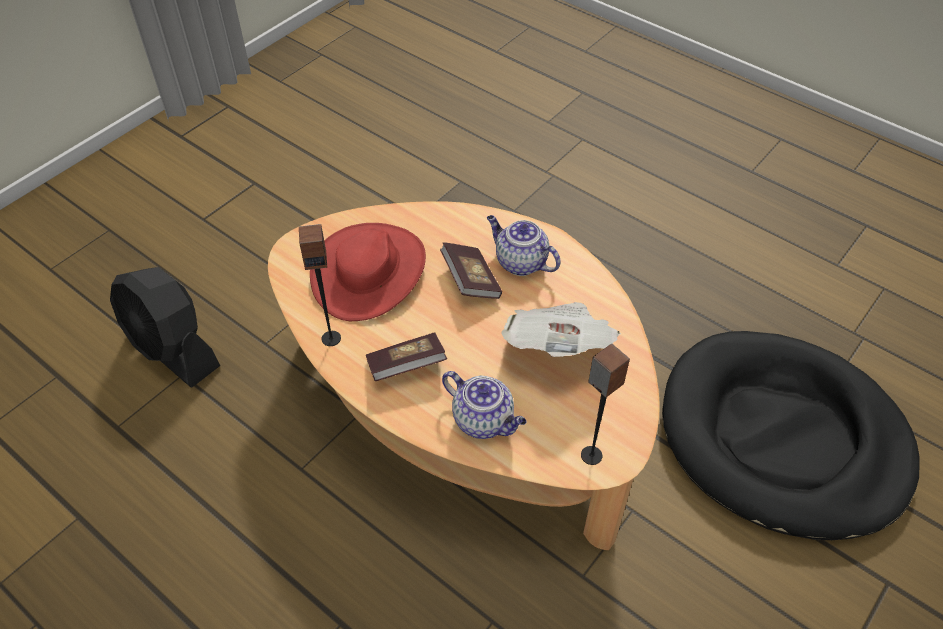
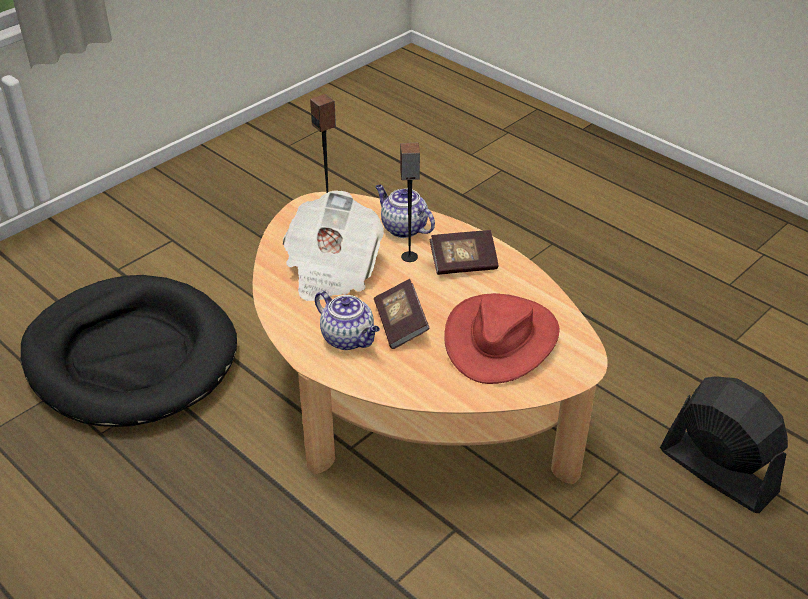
camera: 175 degrees left, 10 degrees down
(331, 338) = (530, 287): speaker -> speaker (409, 257)

